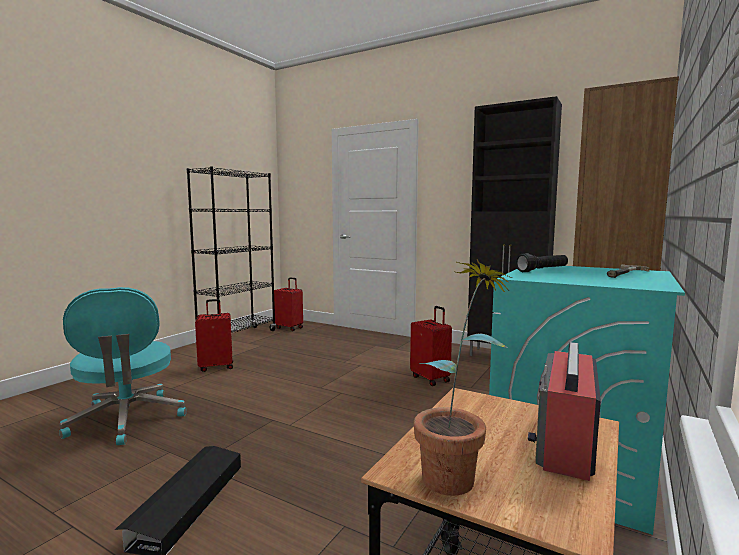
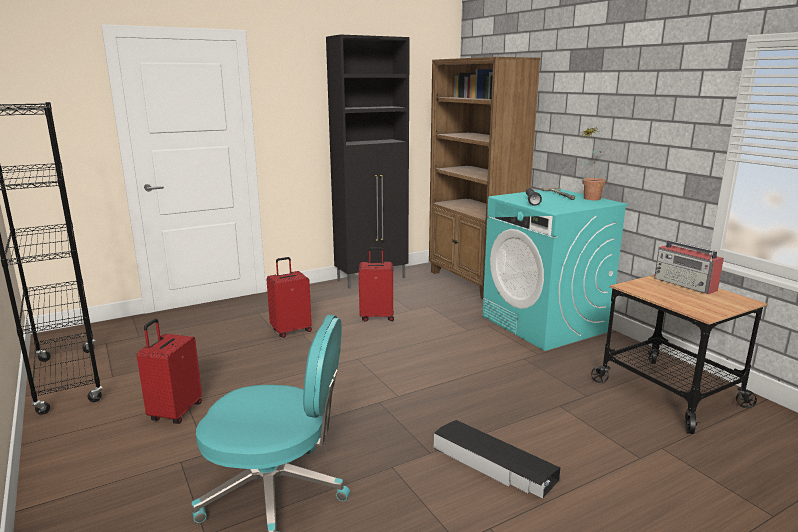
camera: 60 degrees left, 10 degrees up
(289, 328) = (99, 339): red suitcase -> red suitcase (291, 330)
(458, 473) = (708, 306): potted plant -> potted plant (589, 197)

